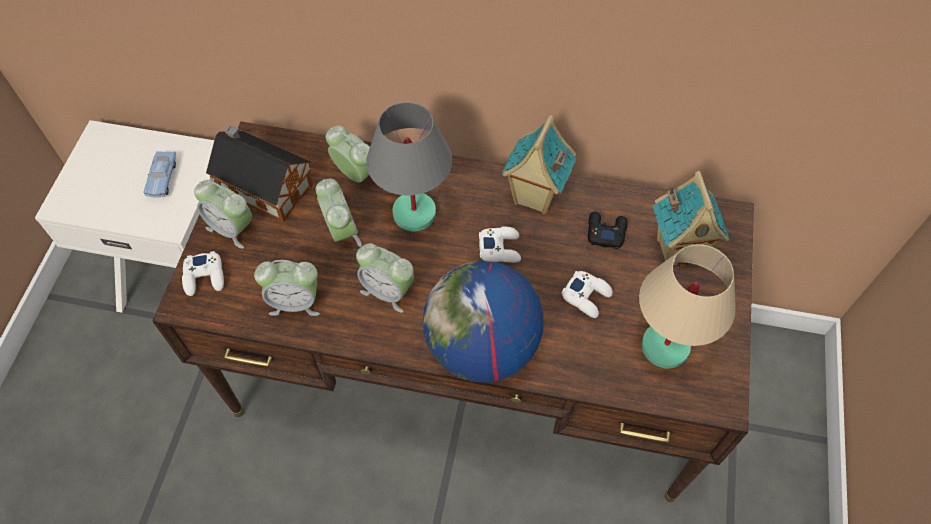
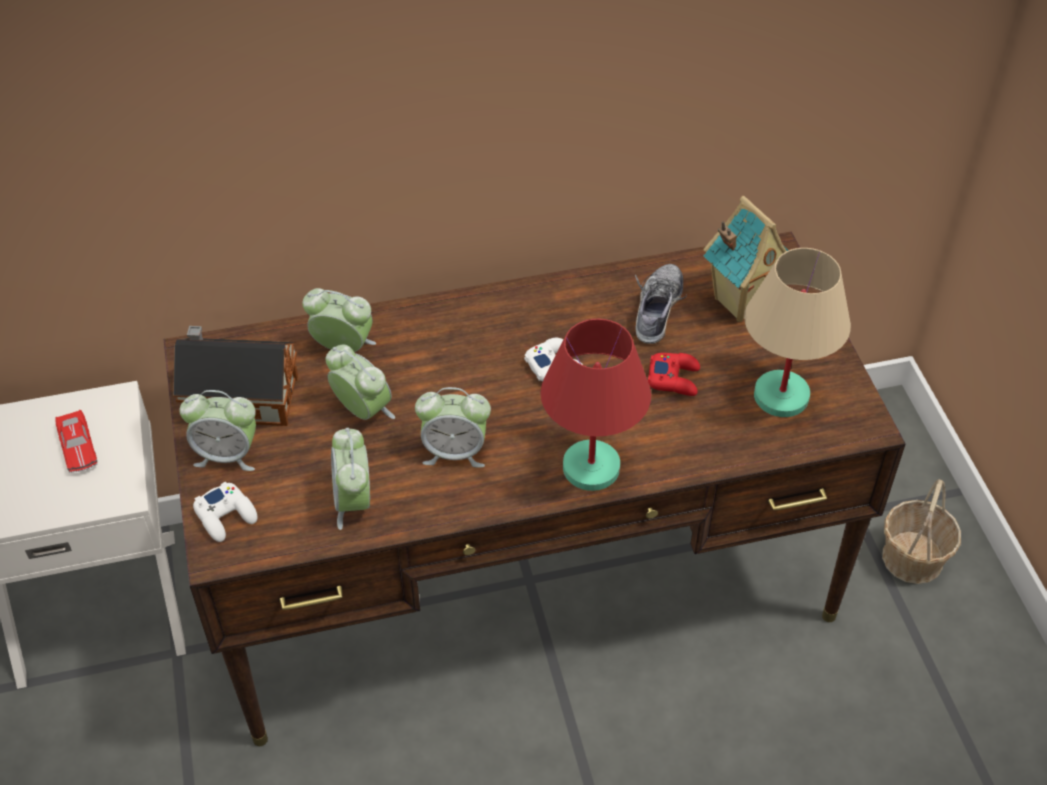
camera: 25 degrees left, 10 degrees down
(162, 178) = (78, 447): blue toy car -> red toy car
(295, 302) = (354, 502): alarm clock -> alarm clock turned 105 degrees clockwise
(415, 214) = (437, 364): grey table lamp -> none
(481, 347) = (592, 468): globe -> red table lamp
(534, 197) = (561, 303): toy house -> none
(586, 296) = (674, 378): white game controller -> red game controller
(605, 232) = (657, 310): black game controller -> shoe
(758, 479) = (912, 558): none -> basket

